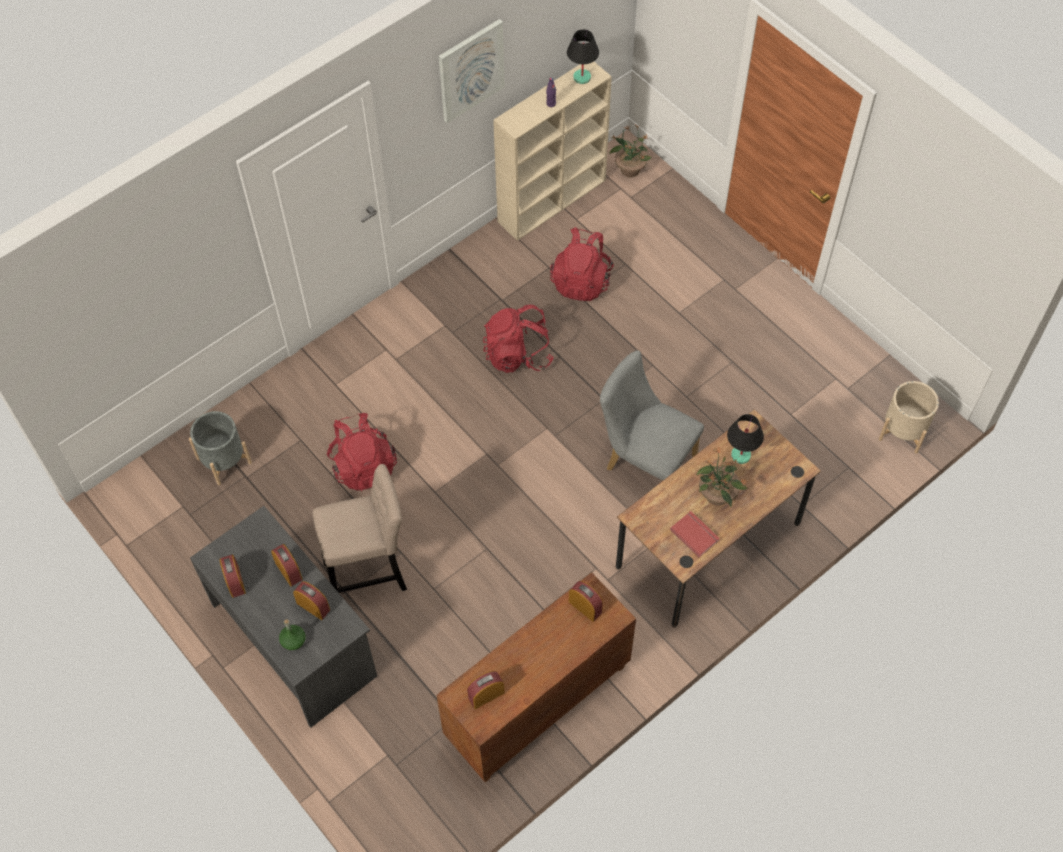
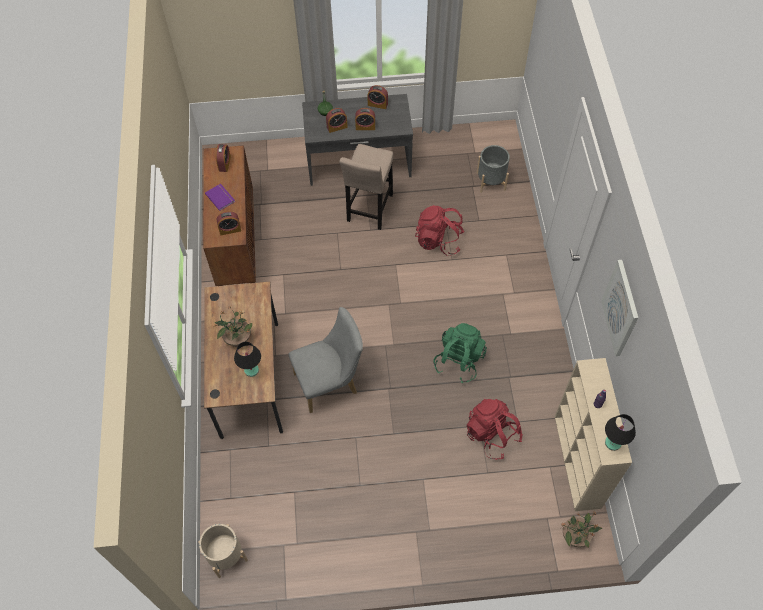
camera: 125 degrees right, 0 degrees up
(518, 354) = (459, 360): red backpack -> green backpack
(544, 656) = (221, 197): none -> purple book
(695, 534) = (225, 312): red book -> none

